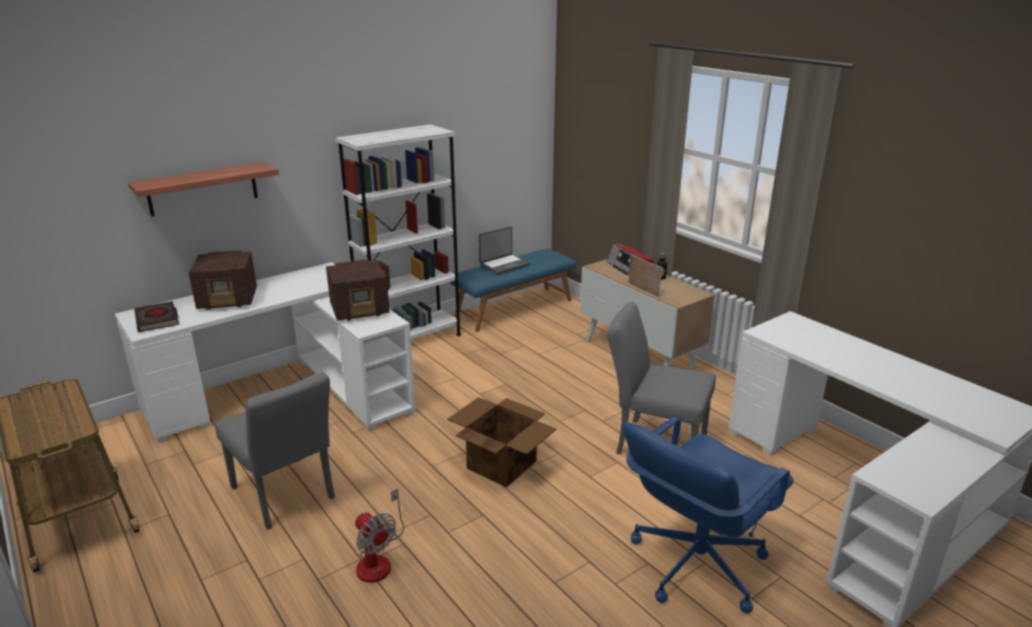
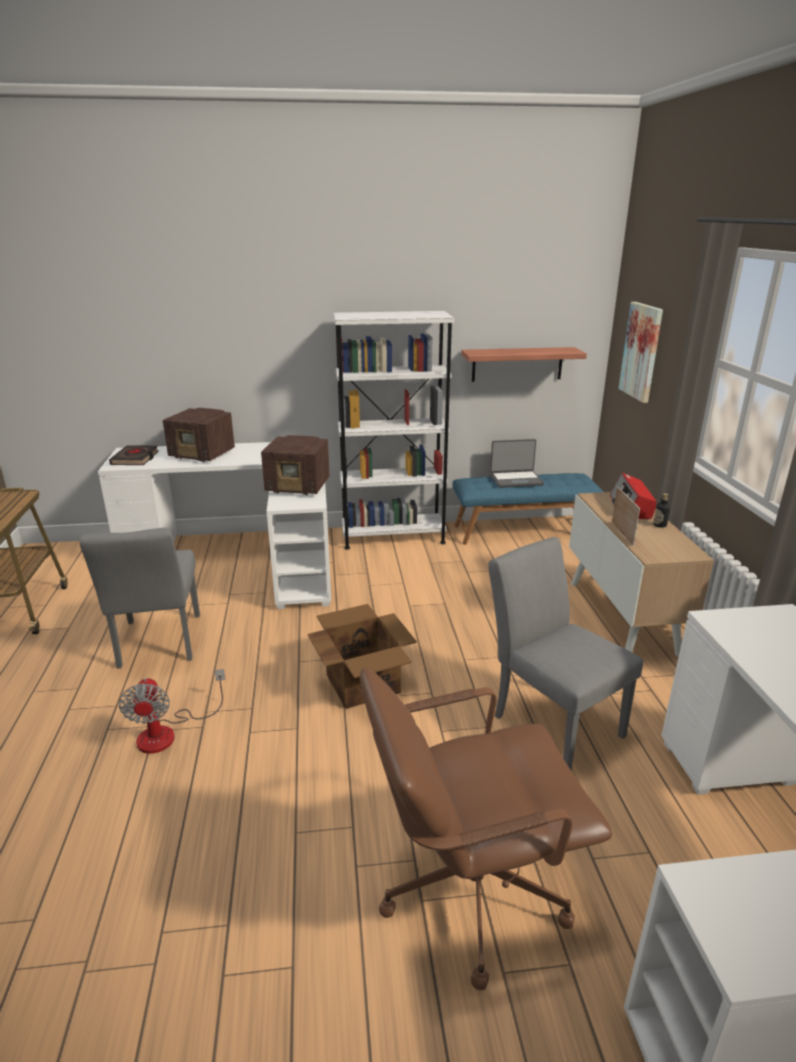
camera: 30 degrees right, 0 degrees up
(203, 189) = (200, 347): shelf -> shelf (517, 364)
(595, 142) = (641, 351): none -> picture
(695, 564) = (470, 890): blue office chair -> brown office chair

